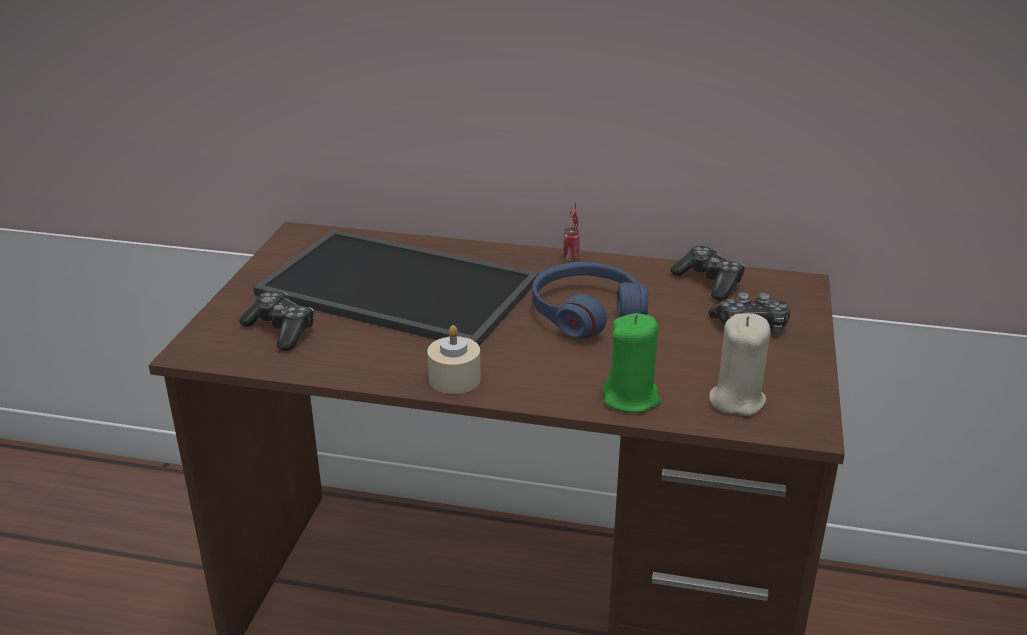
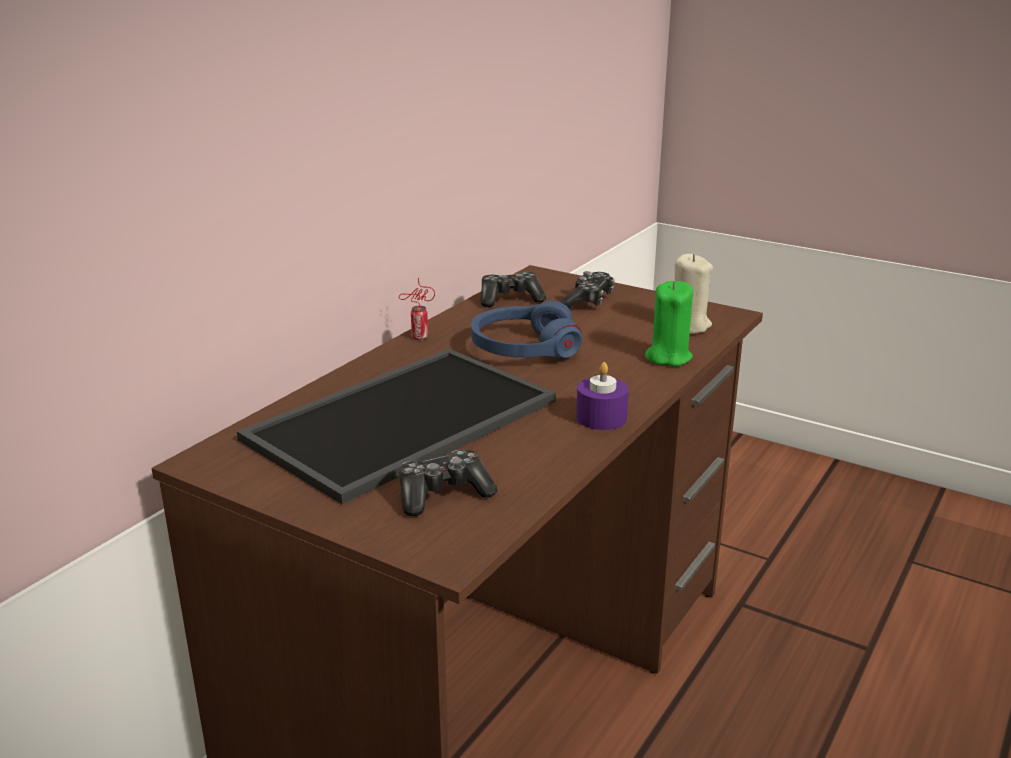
camera: 70 degrees left, 5 degrees down
(454, 379) = (601, 417): beige candle -> purple candle

